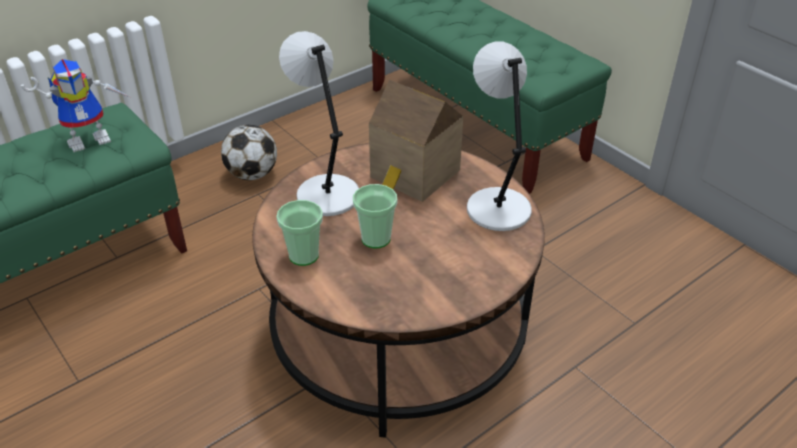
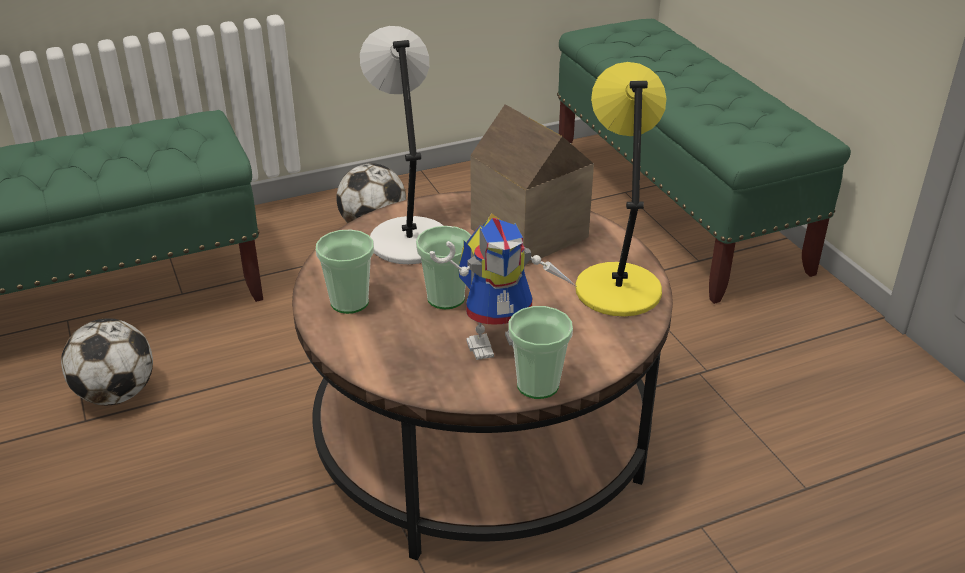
camera: 15 degrees right, 5 degrees down
(91, 138) = (167, 141): toy robot -> toy robot (502, 339)
(95, 353) = (116, 394): none -> football
(472, 297) = (537, 385): none -> cup
(496, 207) = (616, 287): grey table lamp -> yellow table lamp

